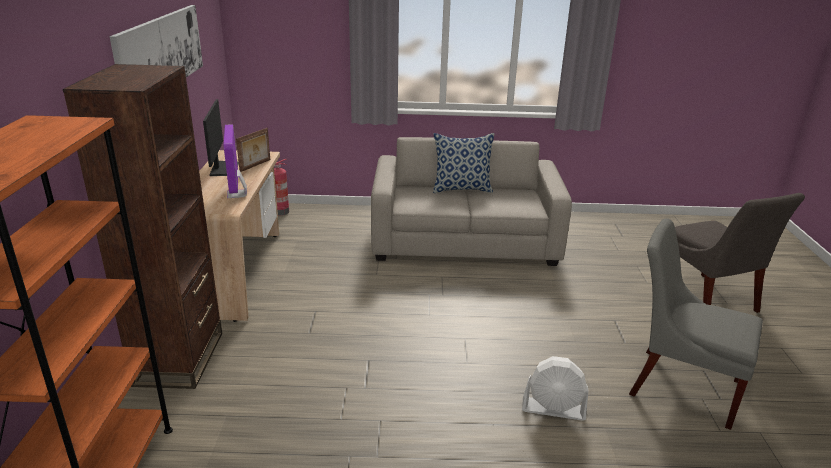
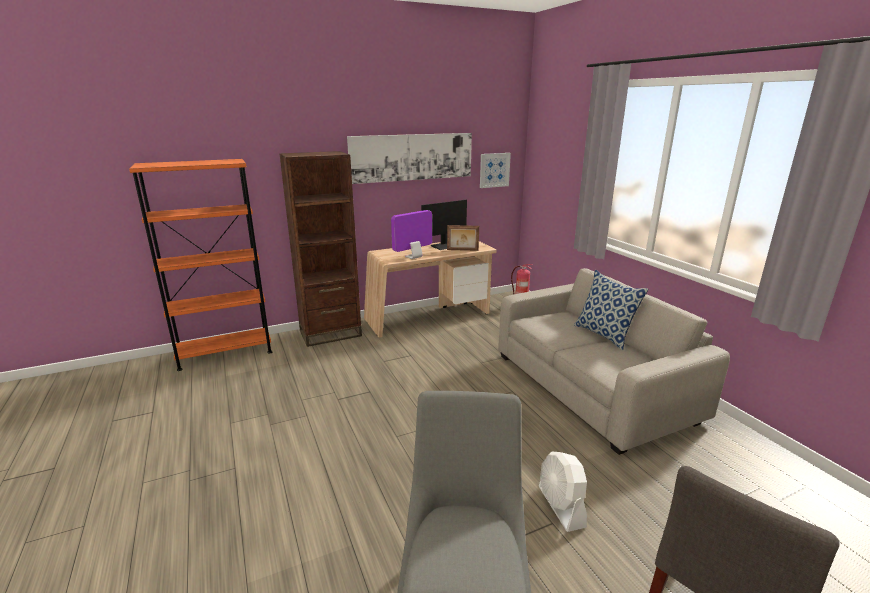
camera: 65 degrees right, 5 degrees down
(211, 52) = (494, 170): none -> picture
(553, 409) = (361, 502): white fan -> white fan (561, 506)

